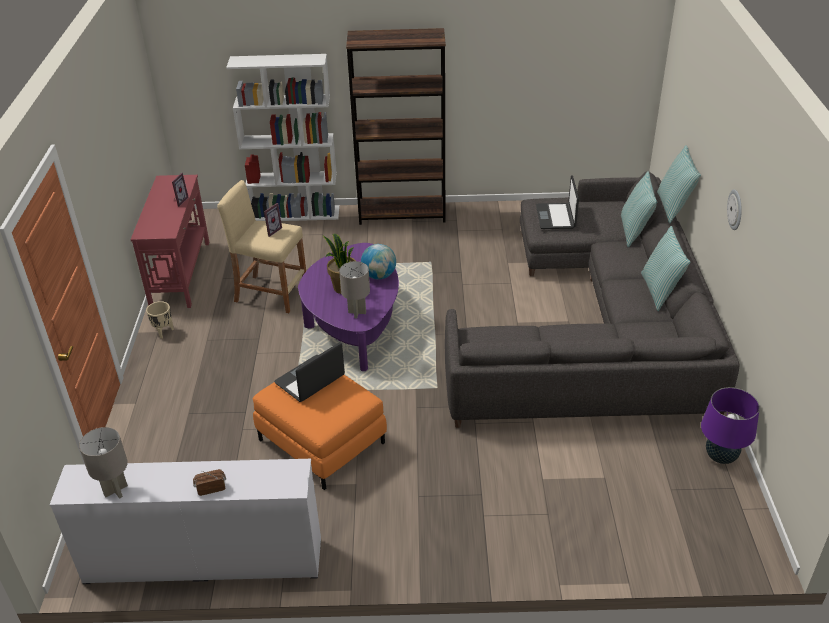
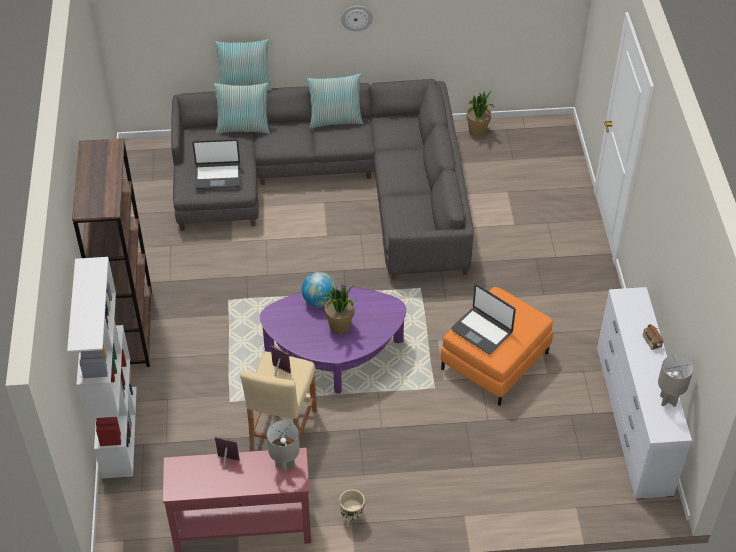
camera: 95 degrees left, 10 degrees up
(357, 312) = (378, 312): grey table lamp -> grey table lamp (285, 466)
(720, 456) = (477, 131): purple table lamp -> potted plant

